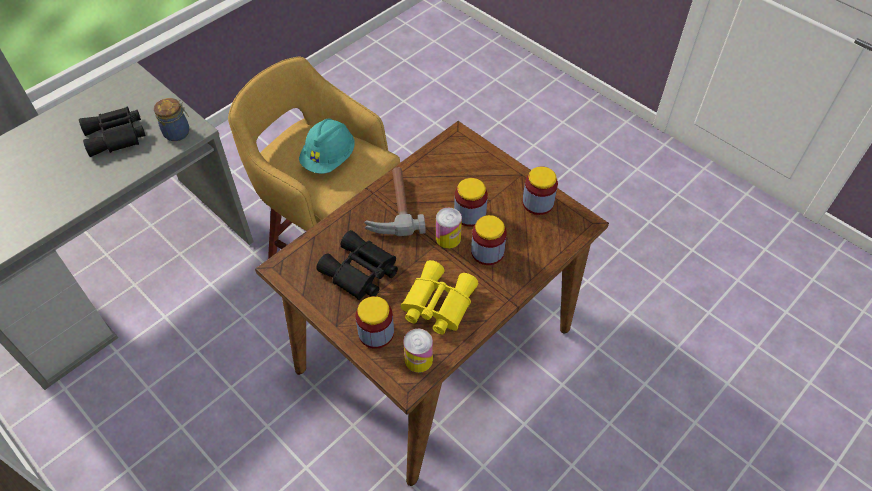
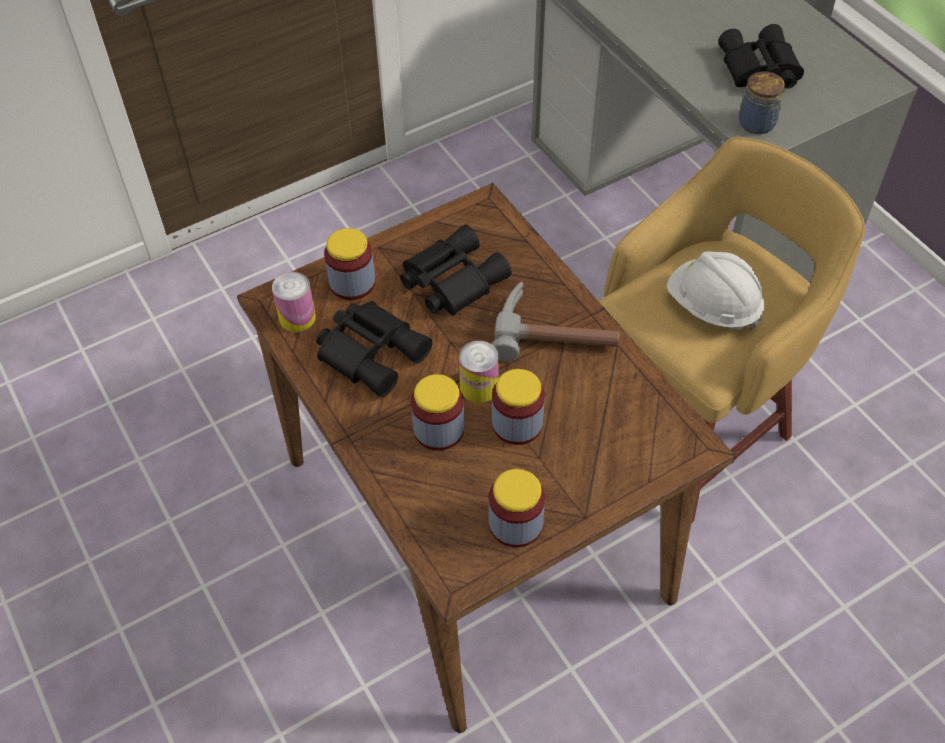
camera: 105 degrees right, 0 degrees up
(329, 158) = (712, 306): turquoise hard hat -> white hard hat
(436, 304) = (372, 351): yellow binoculars -> black binoculars

